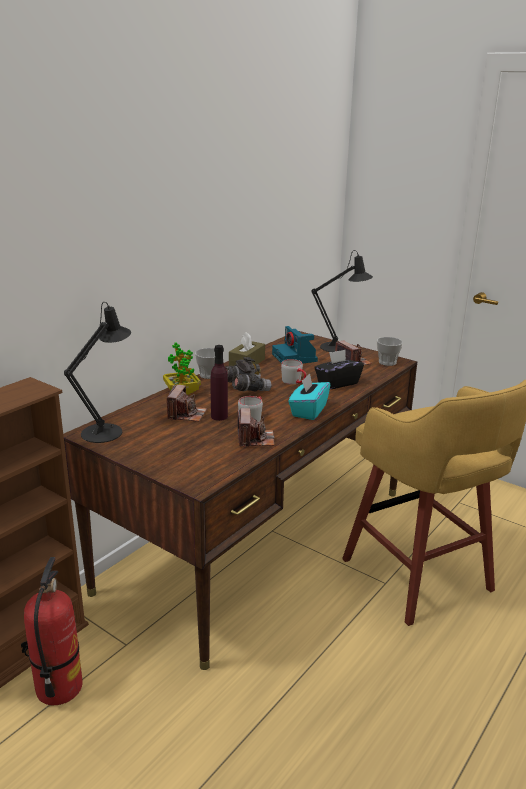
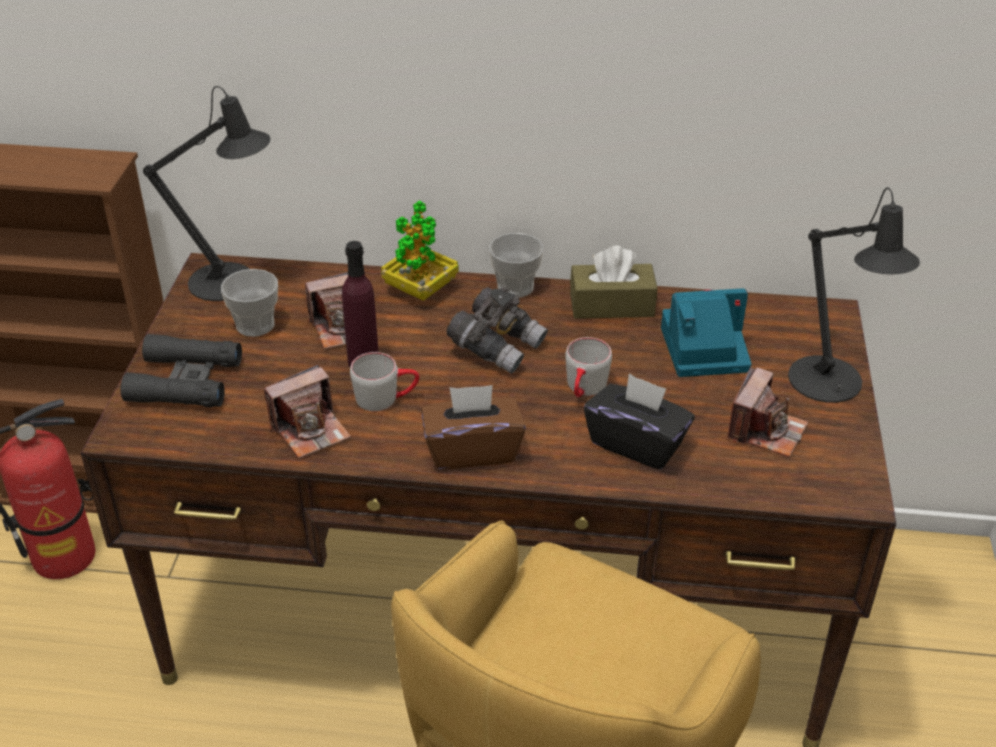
camera: 60 degrees right, 15 degrees up
(176, 460) = (185, 381): none -> black binoculars
(295, 358) = (702, 350): camera -> camera turned 45 degrees clockwise
(308, 411) = (472, 450): turquoise tissue box -> brown tissue box
(387, 362) = (829, 478): cup -> cup (255, 325)

